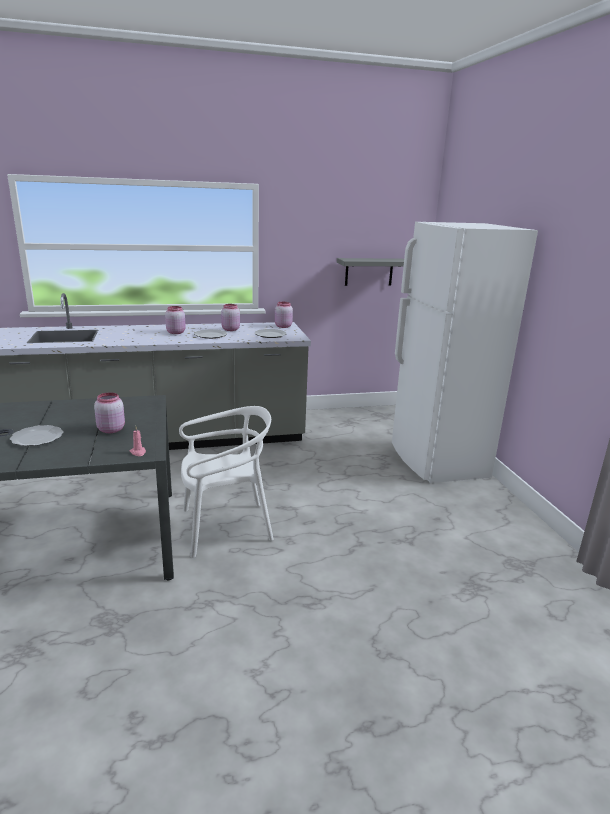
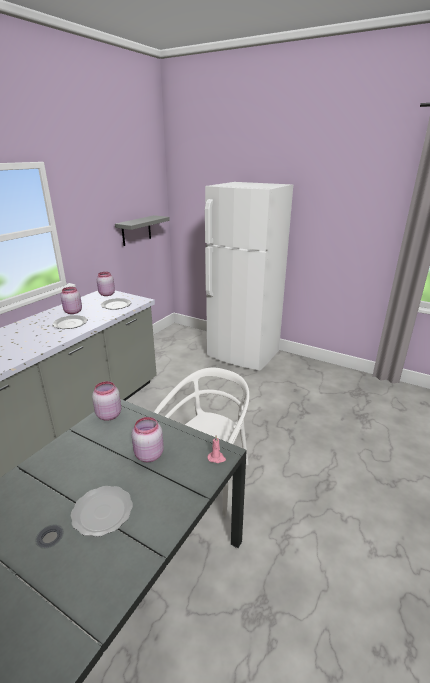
camera: 45 degrees left, 5 degrees up
(176, 332) = (30, 333): pink jar -> pink jar (108, 415)

